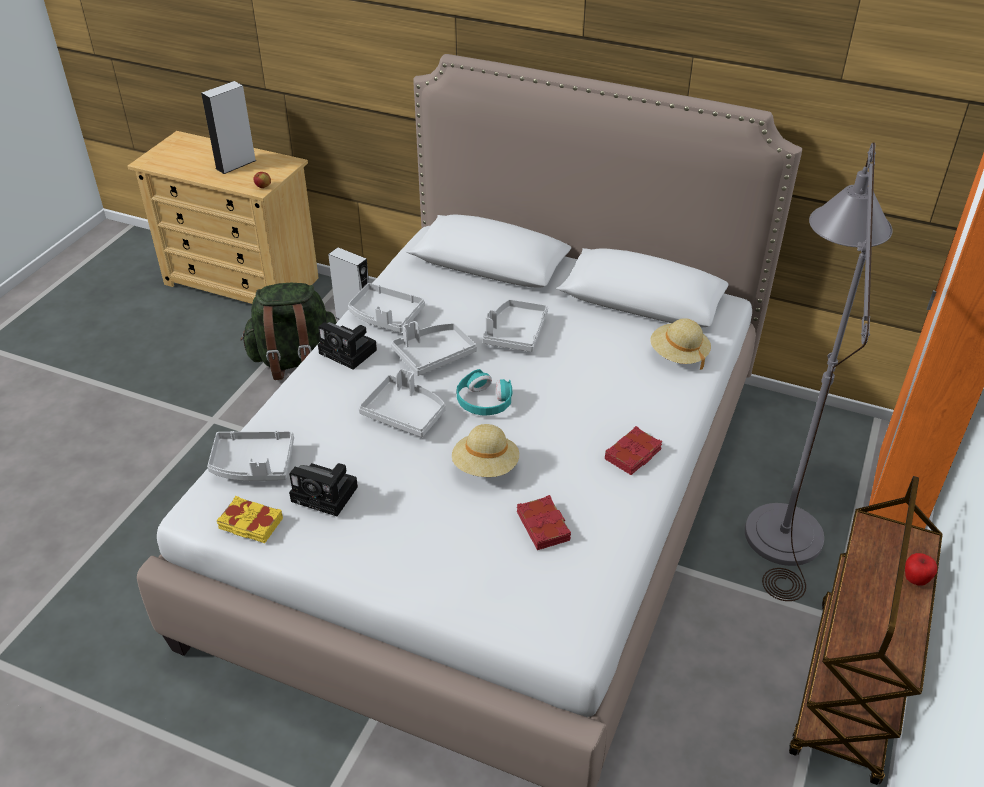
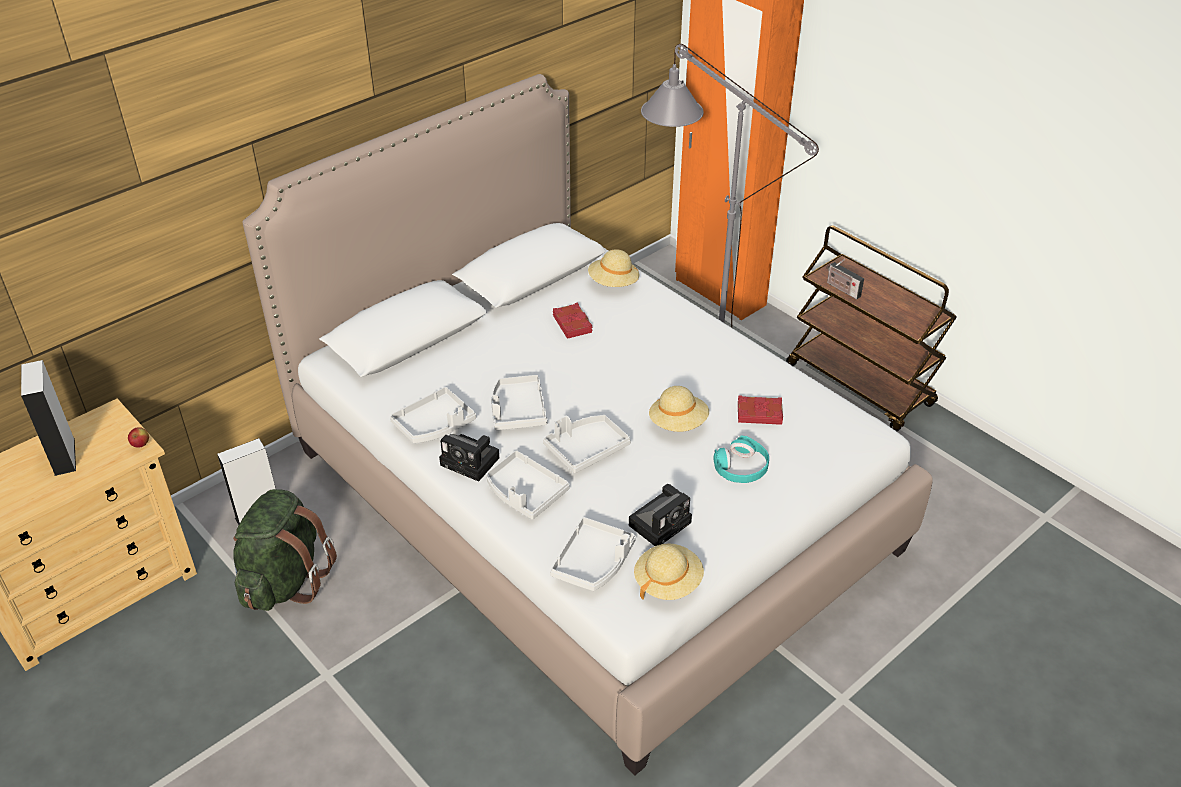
camera: 65 degrees left, 0 degrees up
(250, 524) = (667, 582): yellow book -> beige hat
(350, 352) = (472, 462): camera -> camera turned 60 degrees clockwise
(484, 401) = (600, 399): turquoise headphones -> turquoise headphones (741, 468)
(515, 333) = (522, 355): grey tray -> grey tray (525, 493)
(633, 455) = (710, 344): red book -> red book (573, 324)
(865, 552) = (841, 289): none -> radio
(915, 580) = (874, 280): apple -> none

